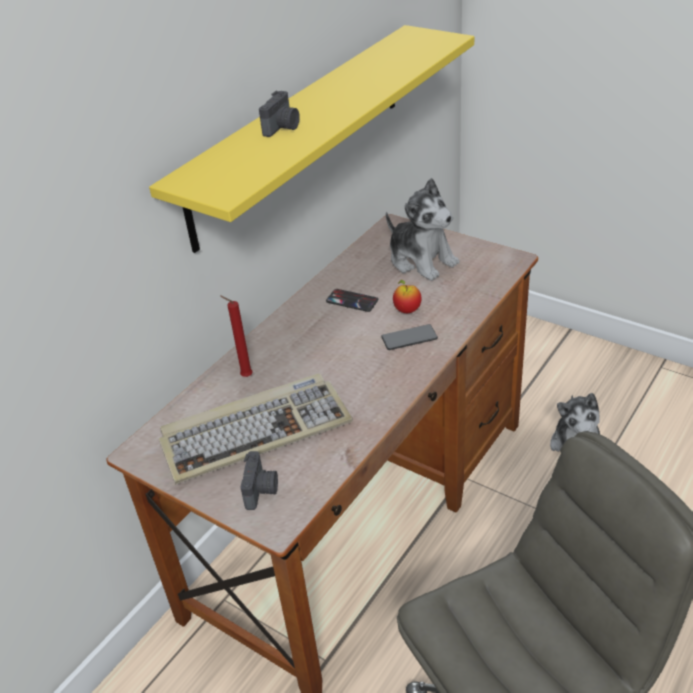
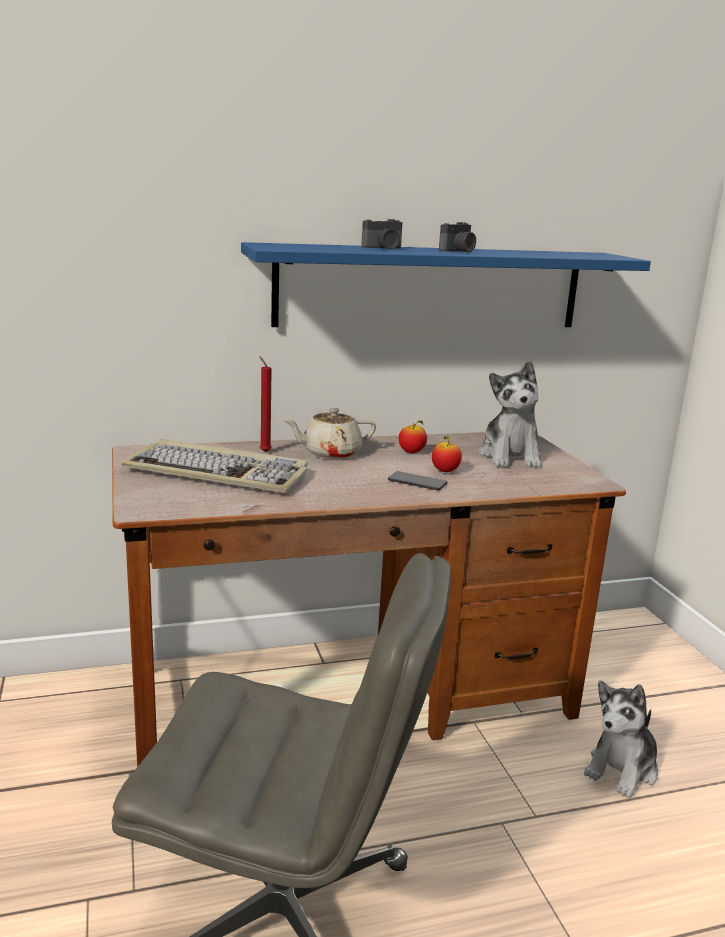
camera: 35 degrees right, 20 degrees down
(261, 490) = (165, 494): camera -> camera (458, 251)
(297, 343) = (330, 453): none -> beige teapot
(300, 133) = (431, 287): yellow shelf -> blue shelf
(352, 301) = (411, 452): phone -> apple

